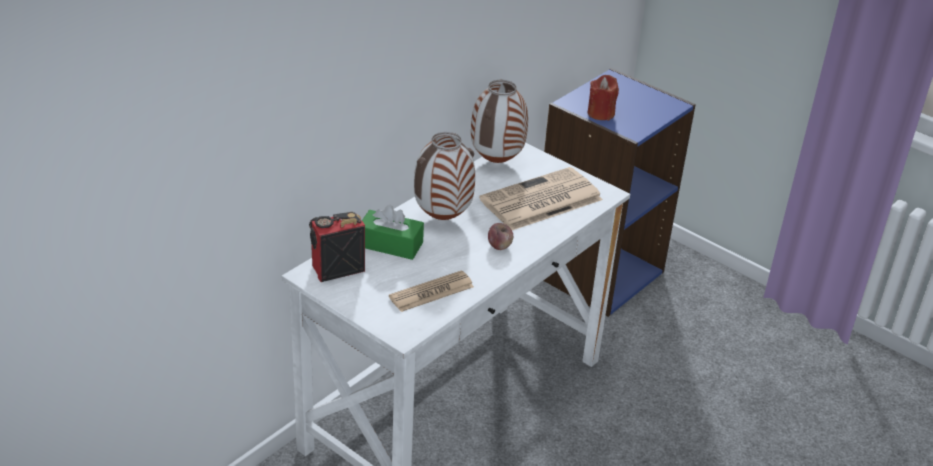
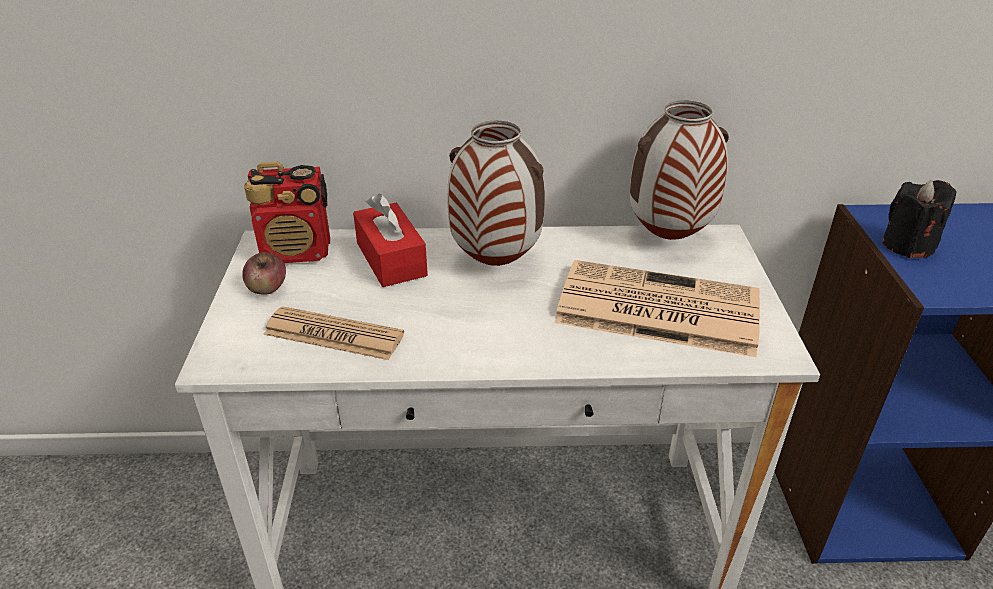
camera: 50 degrees right, 0 degrees up
(336, 268) = (297, 252): radio -> radio turned 150 degrees clockwise
(390, 244) = (391, 259): green tissue box -> red tissue box
(499, 245) = (507, 331): apple -> apple (267, 288)
(601, 113) = (908, 245): red candle -> black candle

